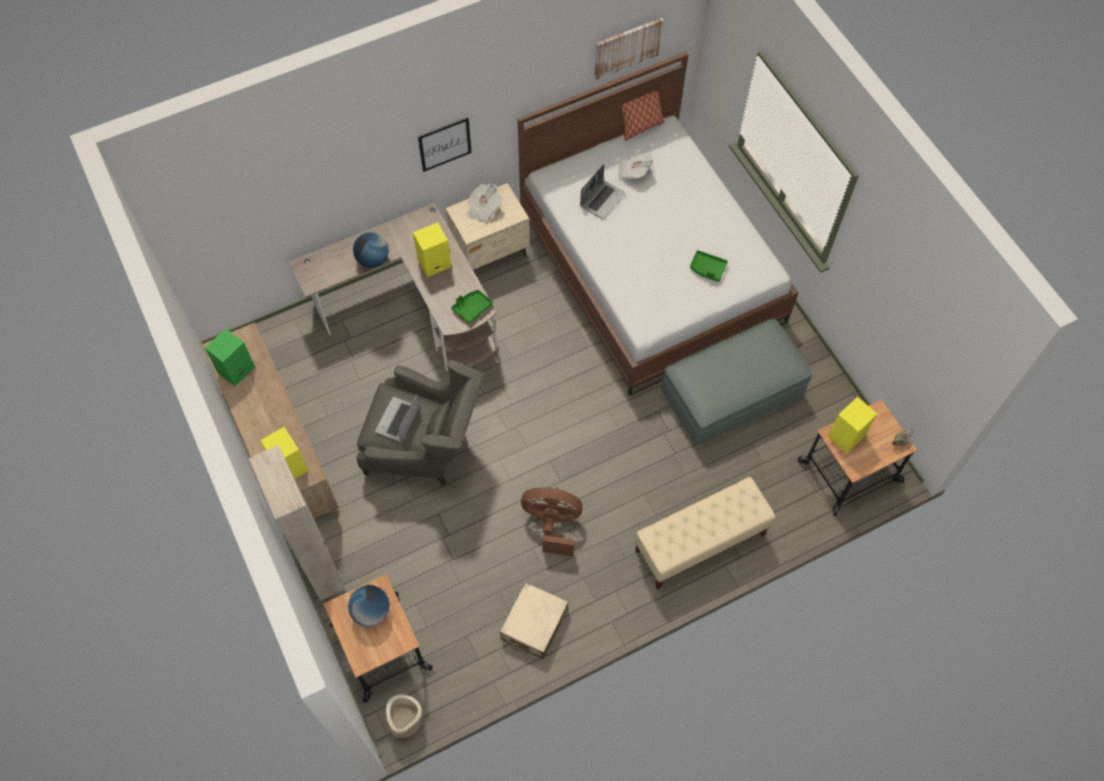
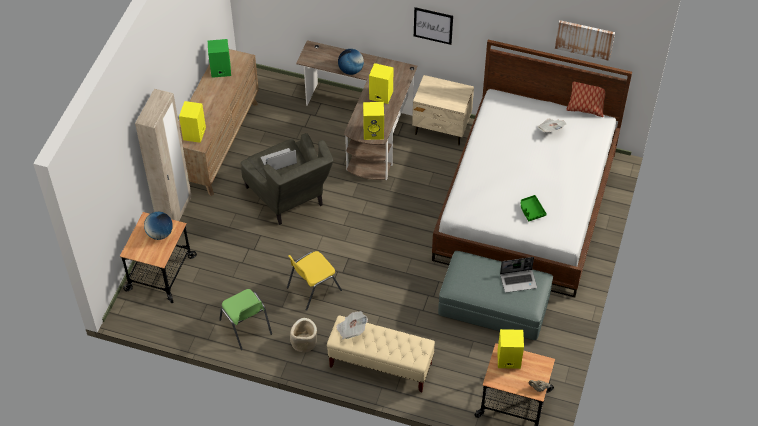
camera: 45 degrees right, 10 degrees down
(405, 721) = (133, 316): beige planter -> beige planter (304, 343)
(472, 308) = (374, 132): green tray -> yellow speaker
(483, 209) = (443, 90): newspaper -> newspaper (351, 329)
(534, 624) = (246, 327): beige suitcase -> green chair
(552, 523) = (313, 289): brown fan -> yellow chair
(602, 199) = (514, 130): laptop -> laptop (518, 281)

